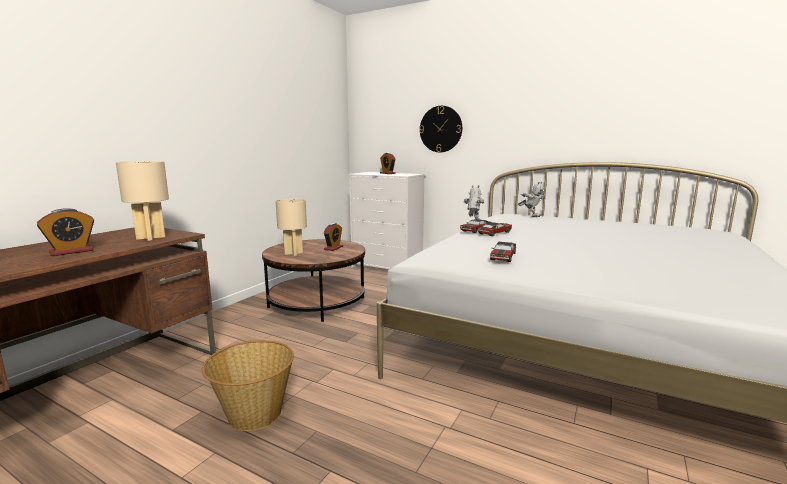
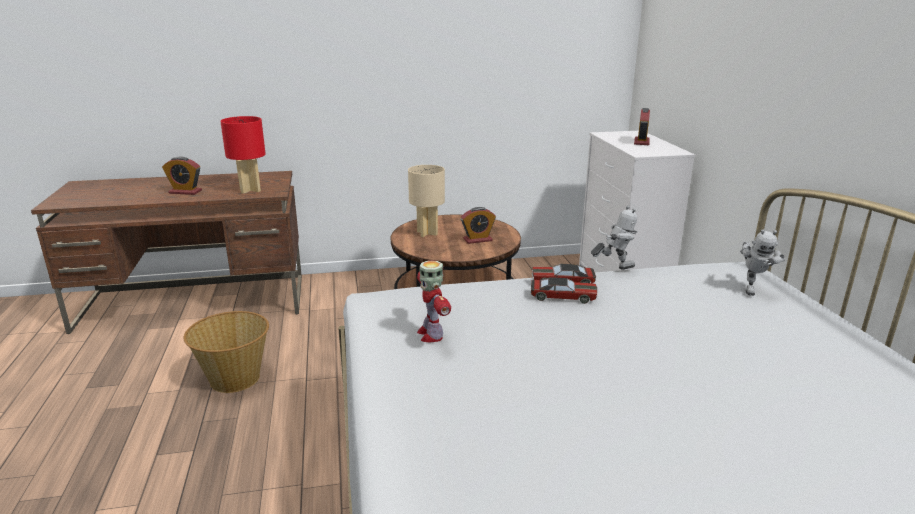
camera: 50 degrees right, 10 degrees up
(151, 237) = (250, 190): beige table lamp -> red table lamp
(440, 129) = (726, 80): wall clock -> none
(503, 257) = (431, 334): toy car -> toy robot

